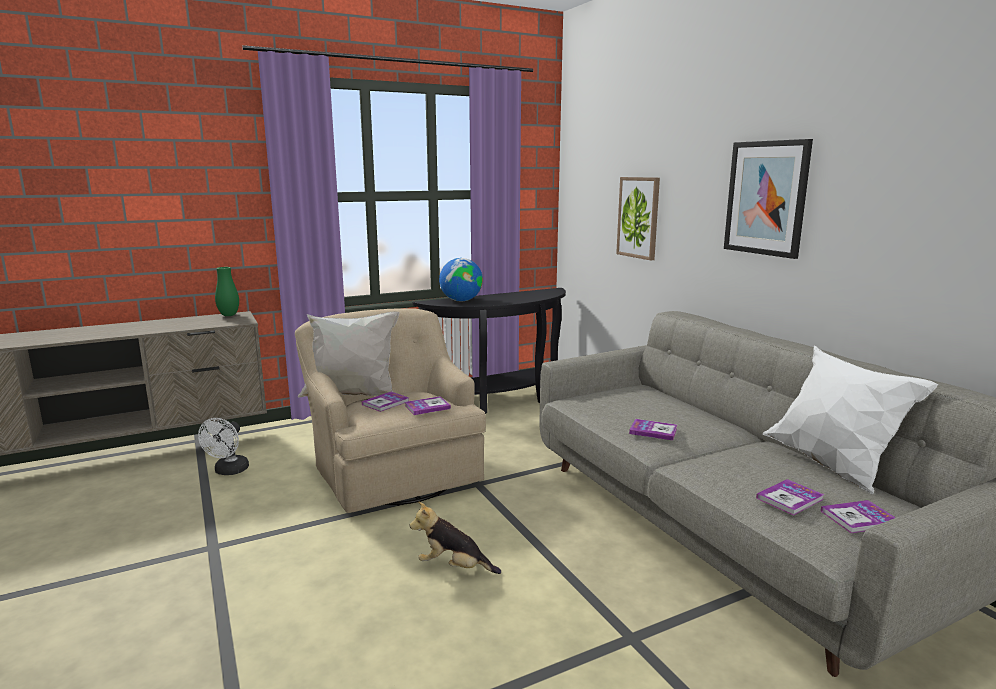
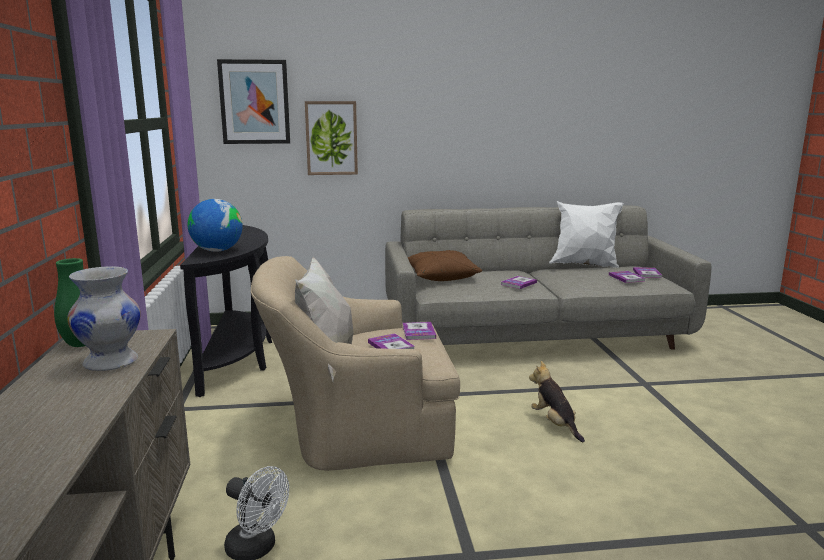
camera: 70 degrees left, 0 degrees up
(198, 323) = (112, 362): none -> white vase
(454, 567) = (555, 424): plush toy -> plush toy turned 120 degrees clockwise
(631, 394) = (441, 277): none -> brown pillow
(766, 198) = (469, 114): picture -> picture (254, 102)

